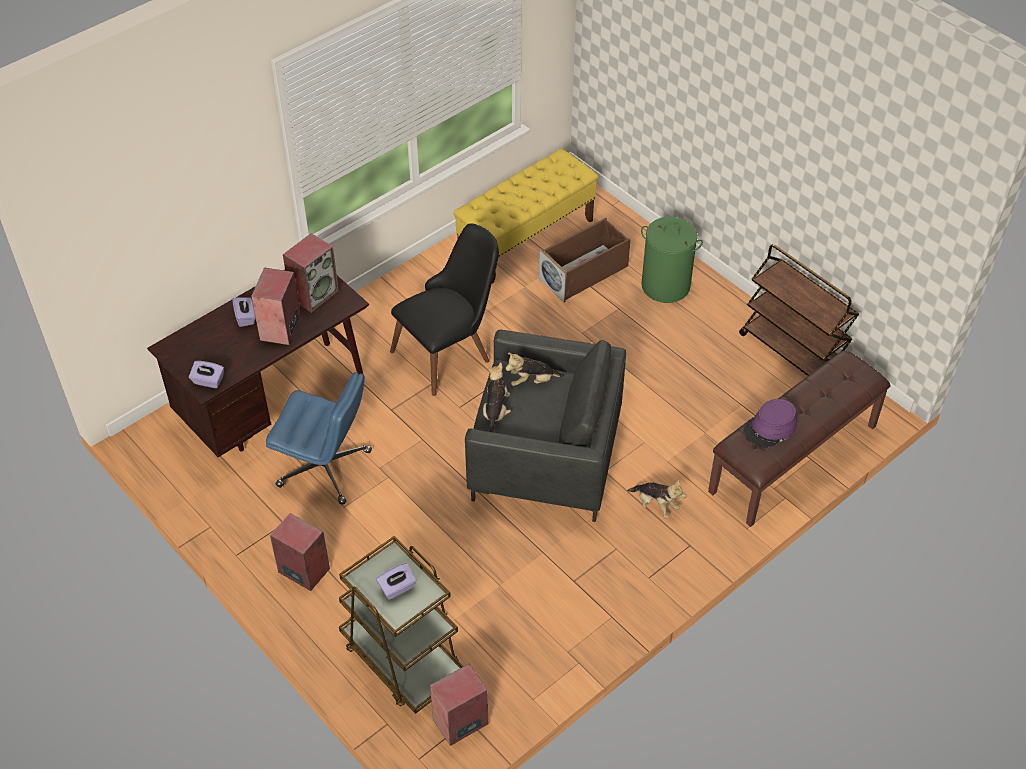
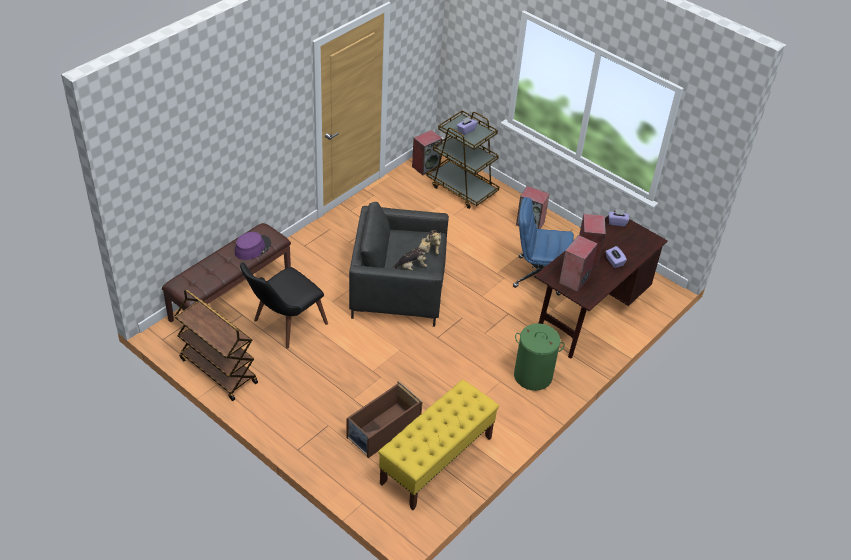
camera: 170 degrees right, 5 degrees down
(450, 350) = (478, 357): black chair -> black chair (283, 326)
(655, 505) = (325, 265): plush toy -> none
(666, 286) = (314, 421): green laundry basket -> green laundry basket (532, 376)

